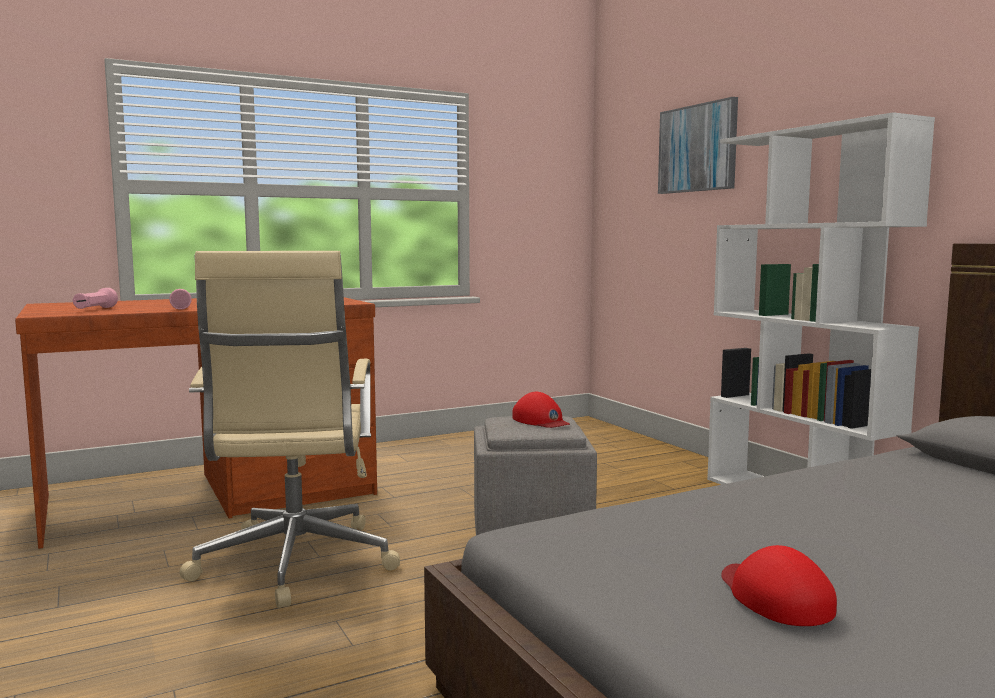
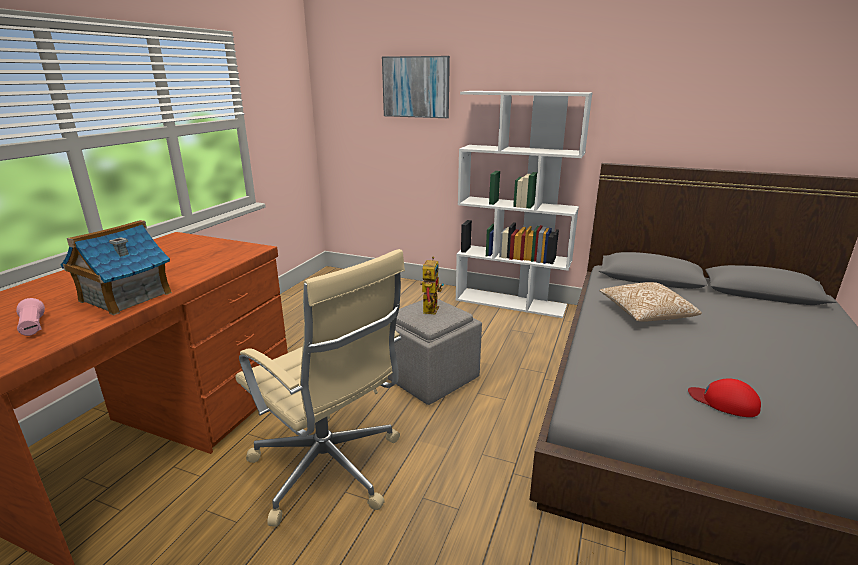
camera: 40 degrees left, 15 degrees up
(181, 307) = (125, 297): pink flashlight -> toy house
(541, 421) = (430, 307): red cap -> toy robot
(887, 496) = (645, 314): none -> pillow

